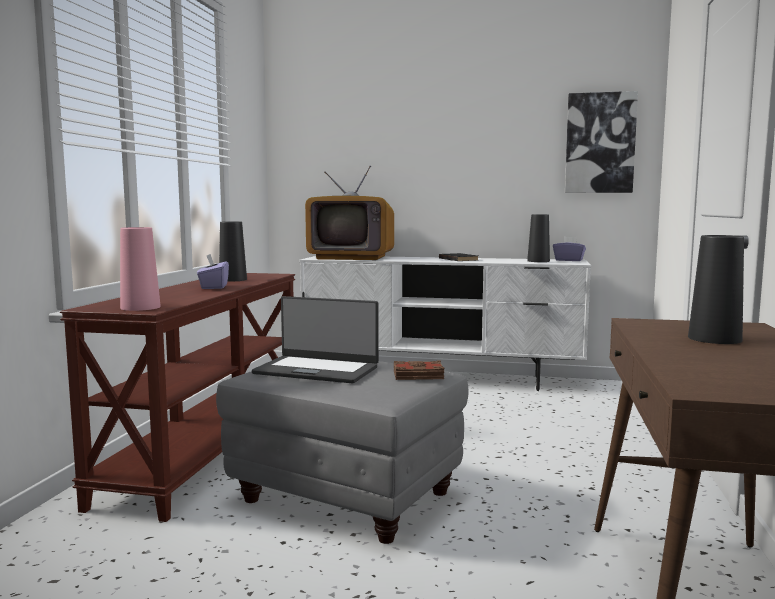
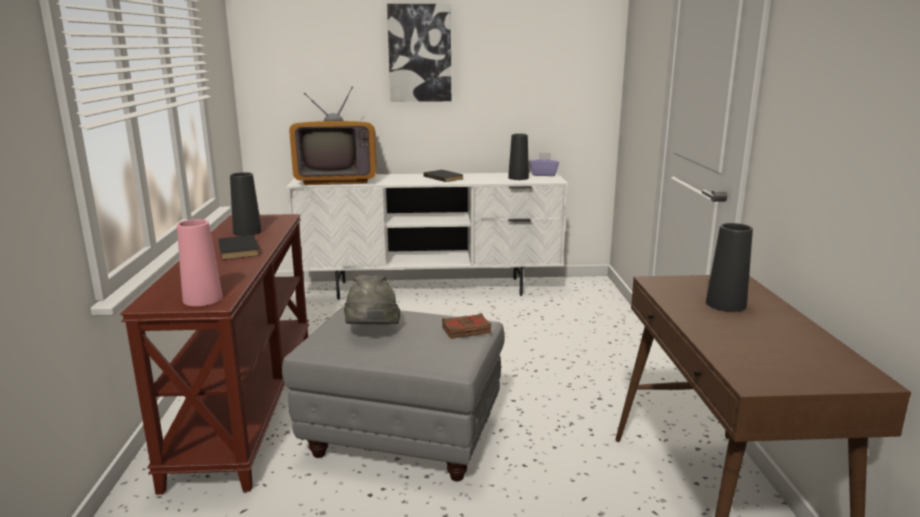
camera: 15 degrees left, 10 degrees up
(213, 287) = (241, 249): purple tissue box -> black book
(317, 370) = (371, 332): laptop -> grey hat
(600, 143) = (569, 63): picture -> picture (420, 53)

